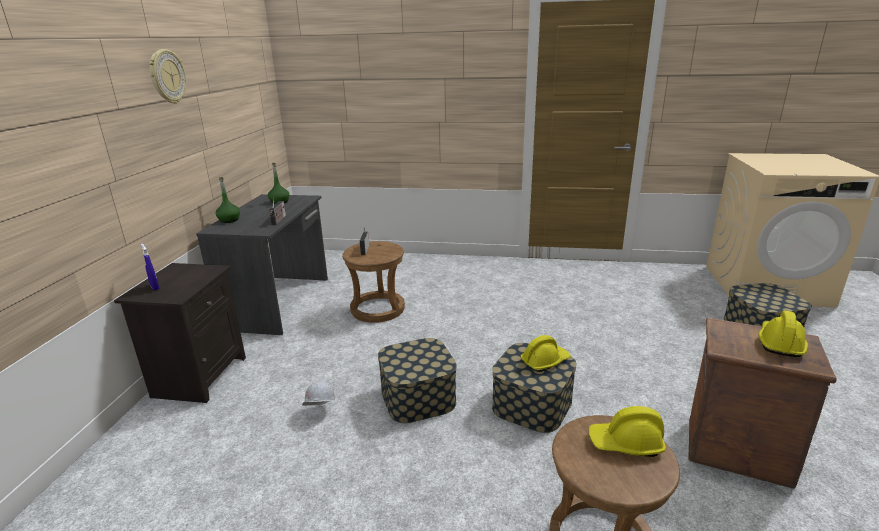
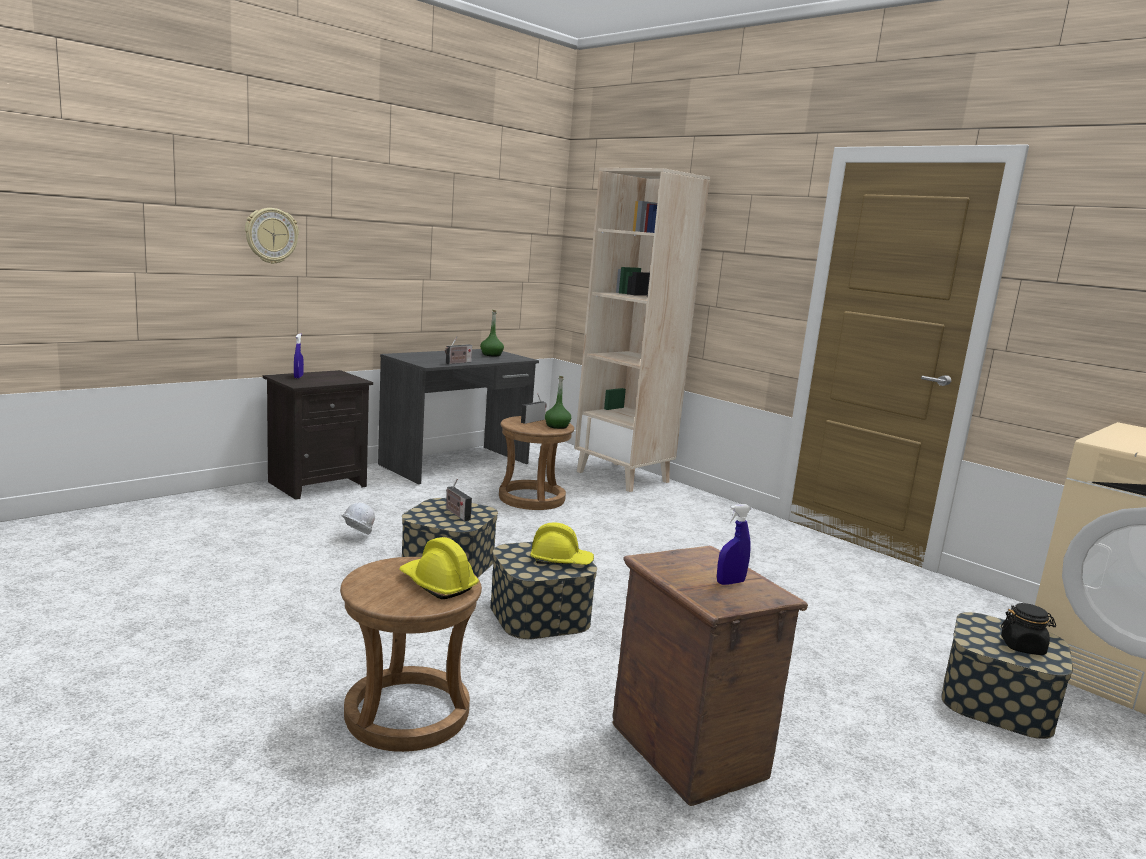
camera: 35 degrees right, 10 degrees down
(167, 77) = (397, 201): wall clock -> wall clock (271, 236)
(229, 220) = (422, 353): green bottle -> green bottle (557, 426)
(401, 264) = (623, 477): none -> beige bookcase
(419, 357) = (456, 513): none -> radio
(777, 298) = (1023, 647): none -> black jar
(779, 343) = (730, 582): yellow hard hat -> blue spray bottle

